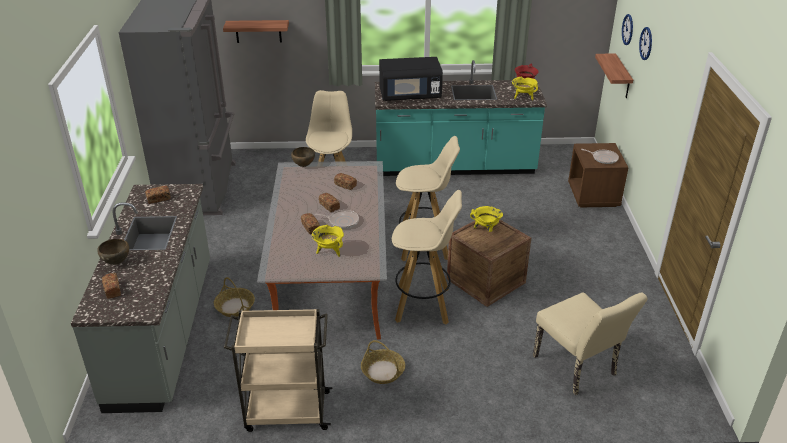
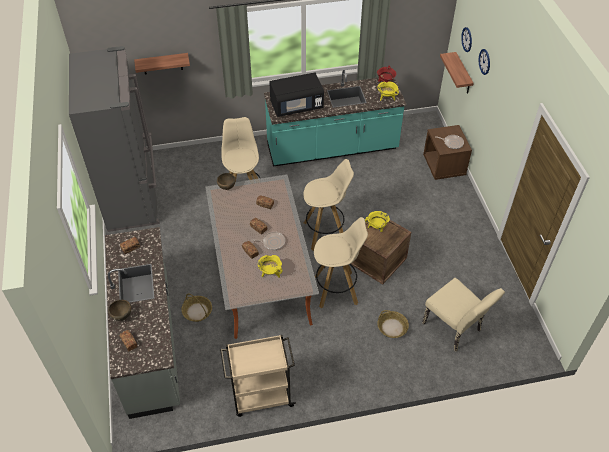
camera: 10 degrees left, 15 degrees up
(382, 371) = (320, 352): basket -> basket (392, 327)

